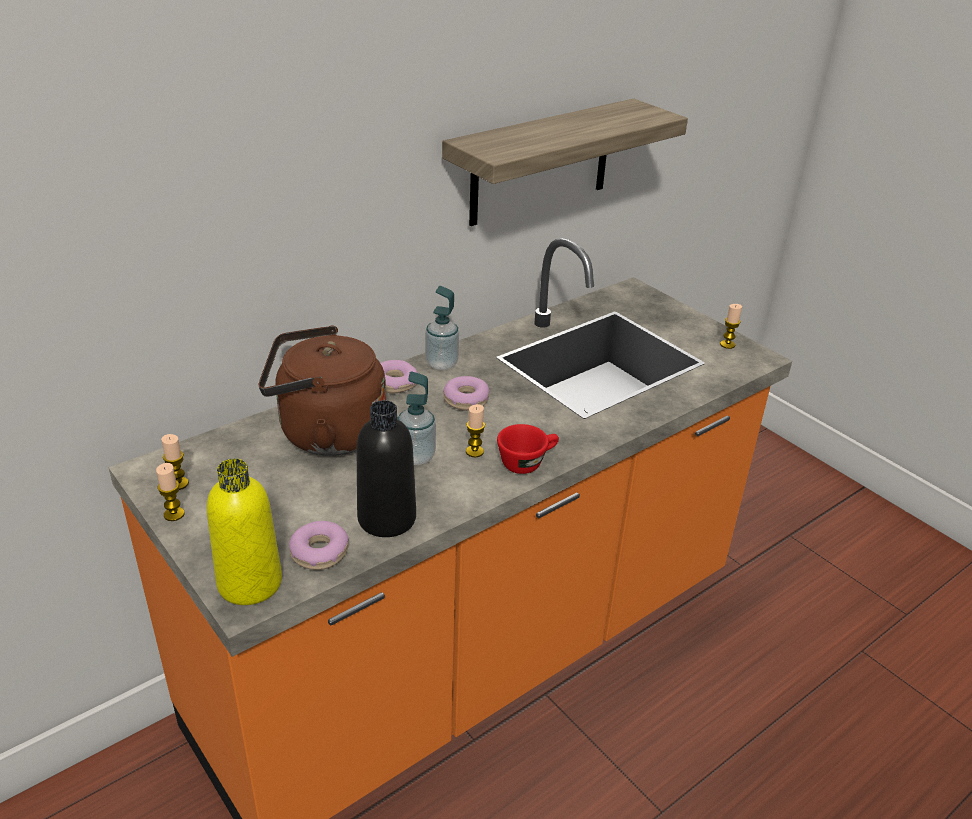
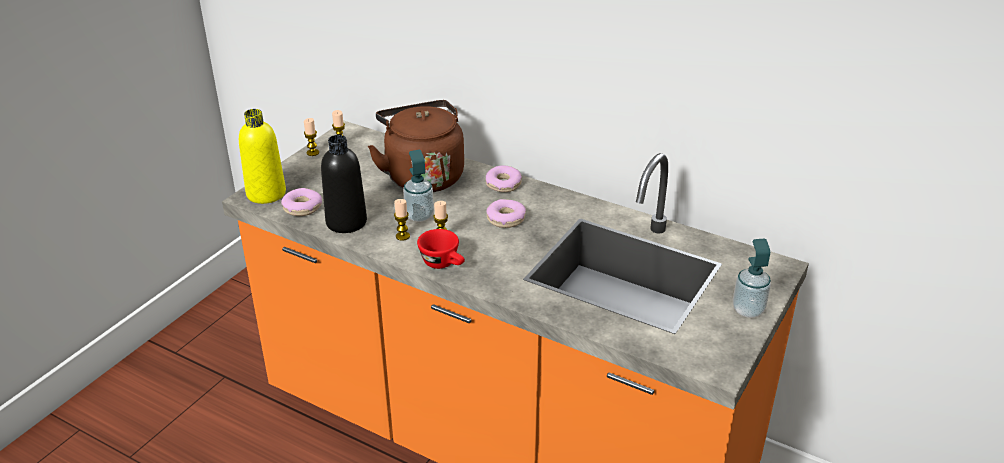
camera: 70 degrees right, 0 degrees up
(441, 364) = (547, 197): soap dispenser -> soap dispenser (748, 310)
(541, 162) = (698, 86): shelf -> none
(727, 344) = (725, 343): candle -> candle (402, 236)

